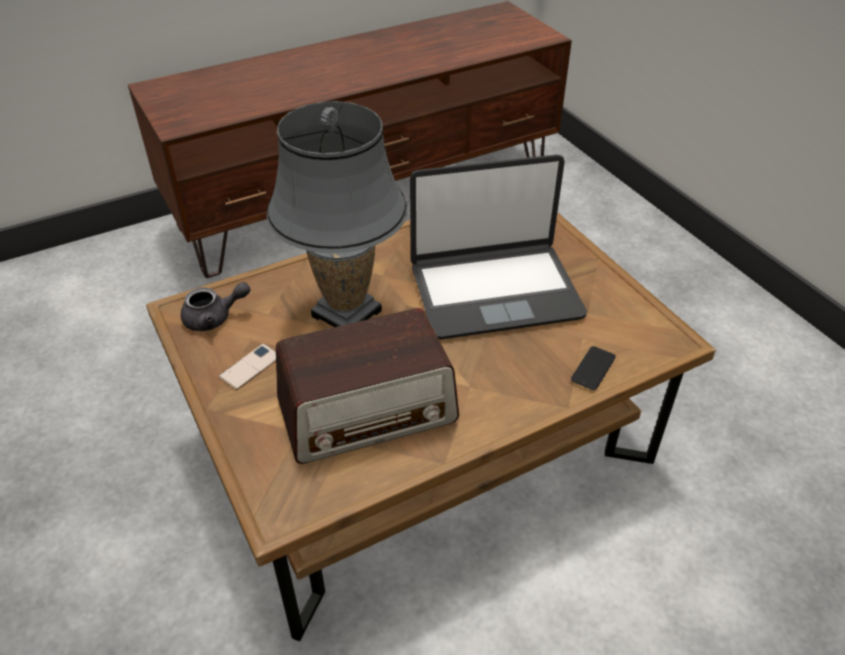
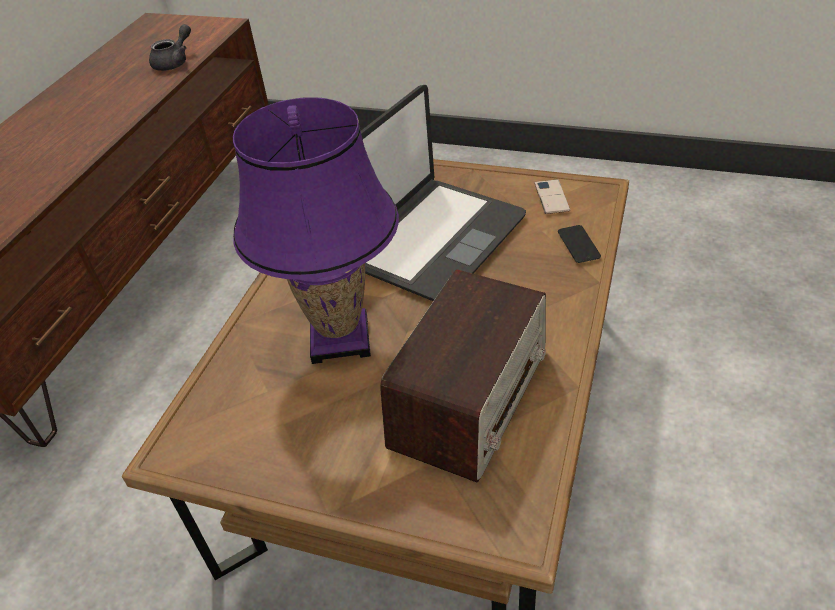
camera: 40 degrees left, 0 degrees up
(214, 318) = (218, 433): grey teapot -> grey teapot (175, 62)
(250, 367) = (317, 445): phone -> phone (551, 197)
(347, 313) = (340, 338): grey table lamp -> purple table lamp

